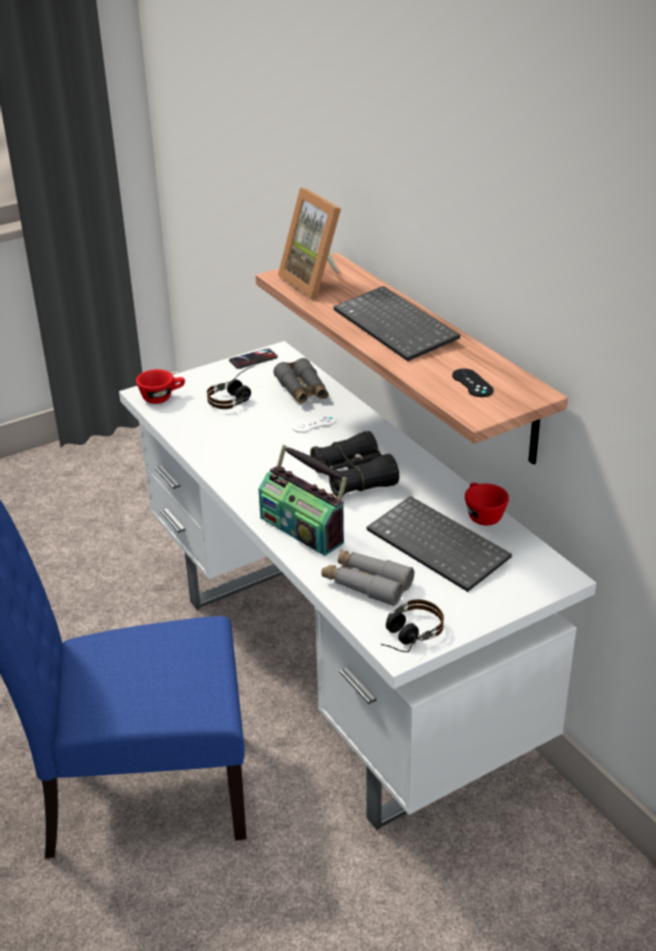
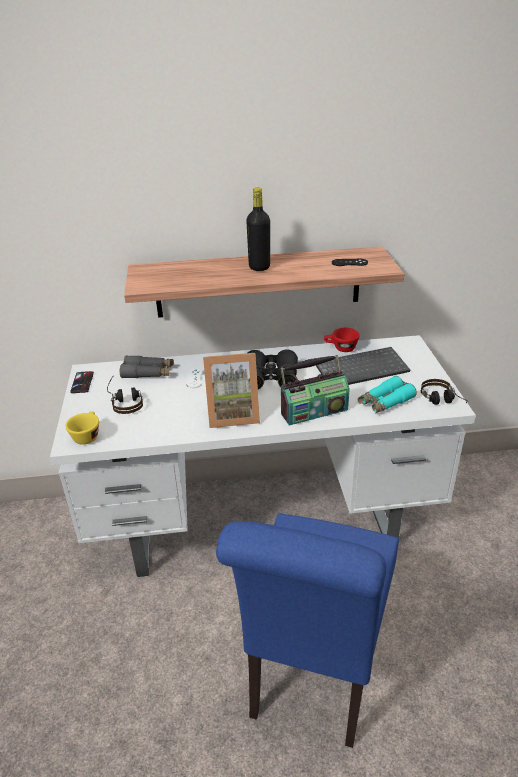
camera: 65 degrees left, 0 degrees up
(162, 397) = (87, 435): red cup -> yellow cup
(317, 281) = (165, 277): picture frame -> picture frame (232, 414)
(366, 584) = (385, 402): grey binoculars -> turquoise binoculars
(398, 326) = (259, 267): keyboard -> black bottle

